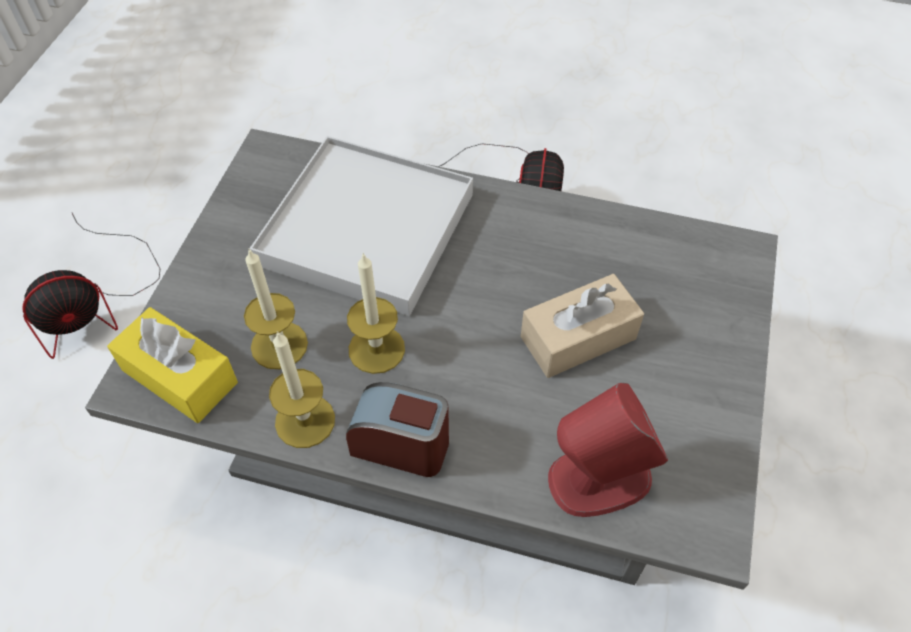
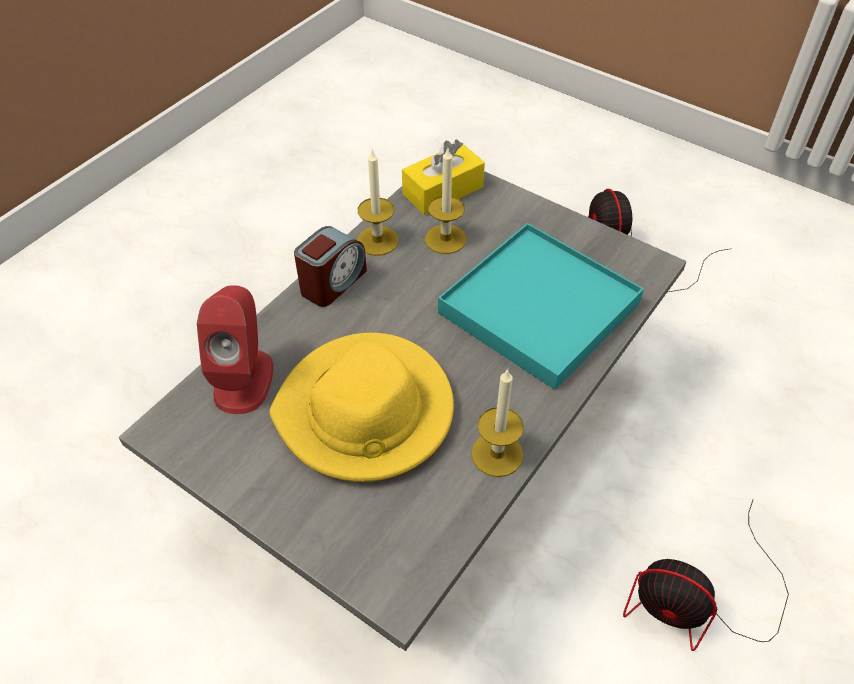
camera: 110 degrees right, 5 degrees down
(367, 229) = (539, 309): white tray -> turquoise tray
(376, 349) = (417, 287): candle -> candle (497, 454)
(578, 338) = (366, 412): beige tissue box -> yellow hat

